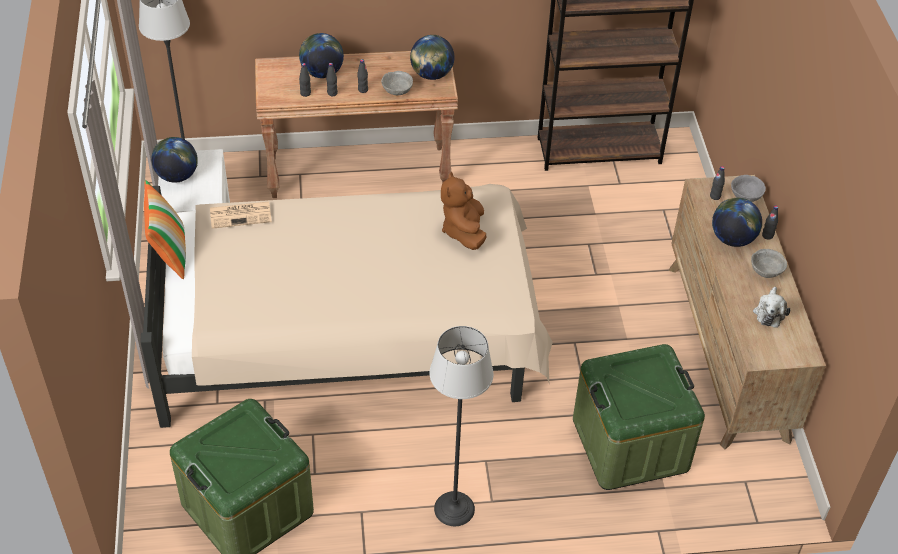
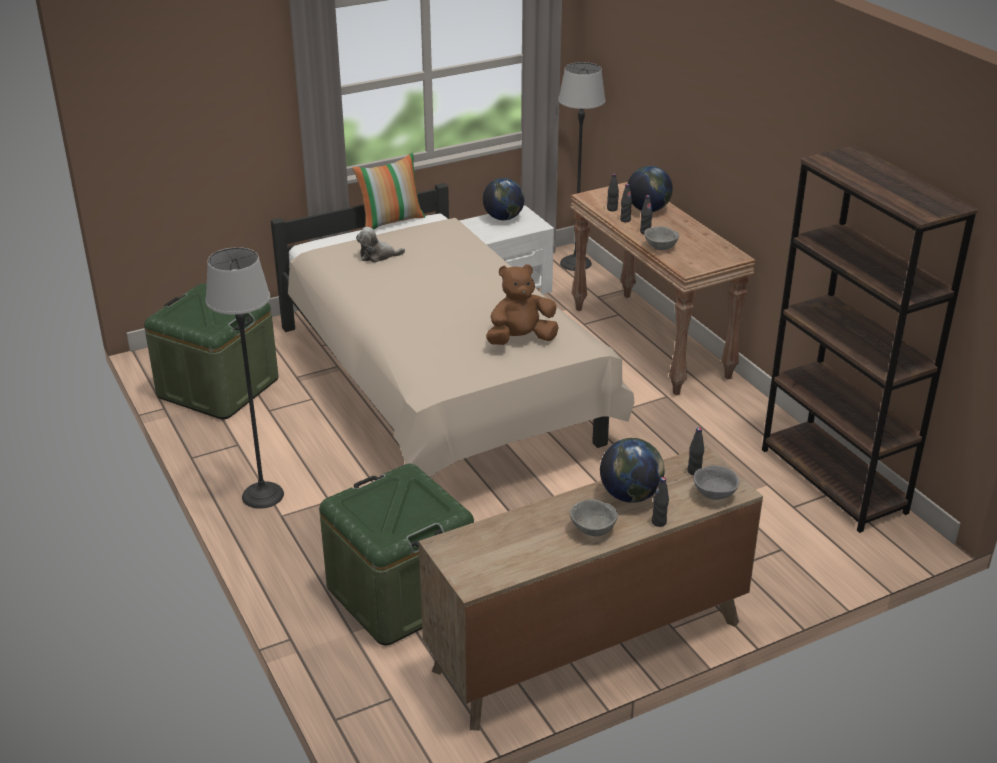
camera: 70 degrees right, 15 degrees down
(241, 215) = (455, 235): newspaper -> none
(431, 75) = (704, 258): globe -> none
(769, 312) = (525, 543): plush toy -> plush toy (378, 256)

